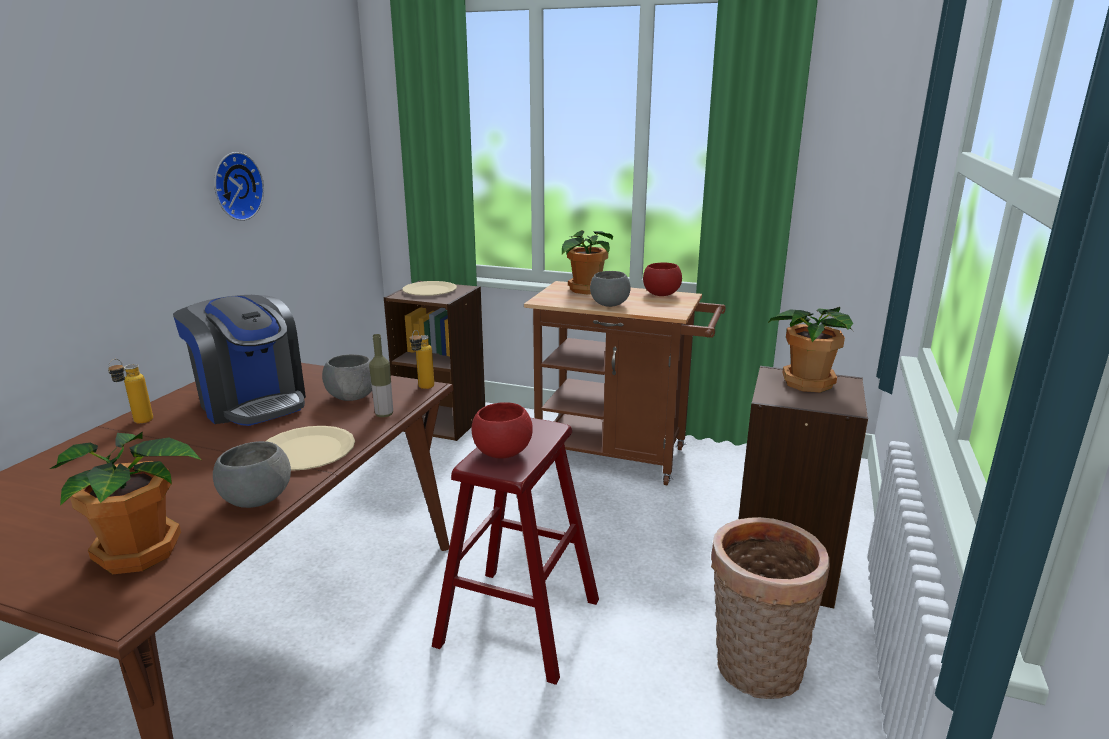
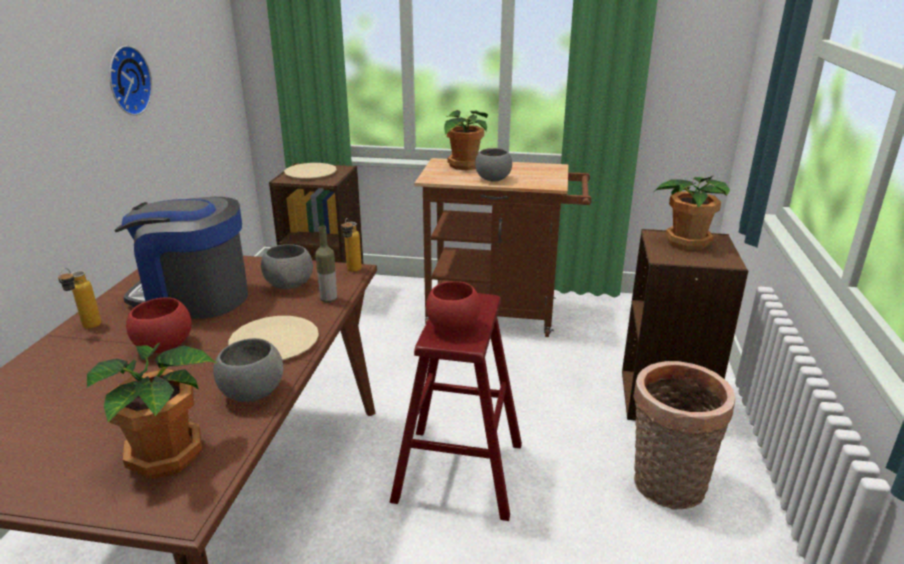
camera: 10 degrees left, 5 degrees up
(252, 402) = (193, 298): coffee machine -> coffee machine turned 150 degrees clockwise
(660, 294) = (533, 167): red bowl -> red bowl (163, 347)

